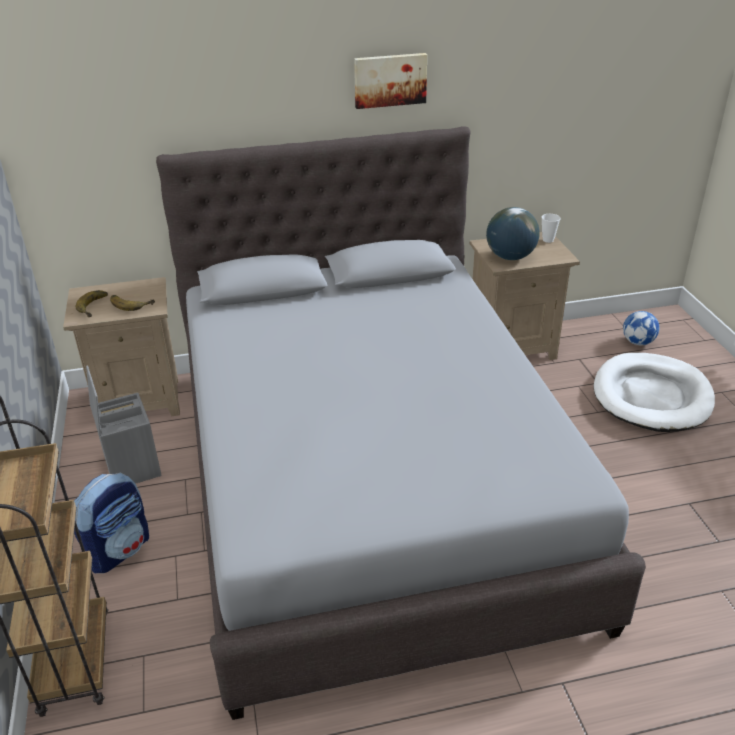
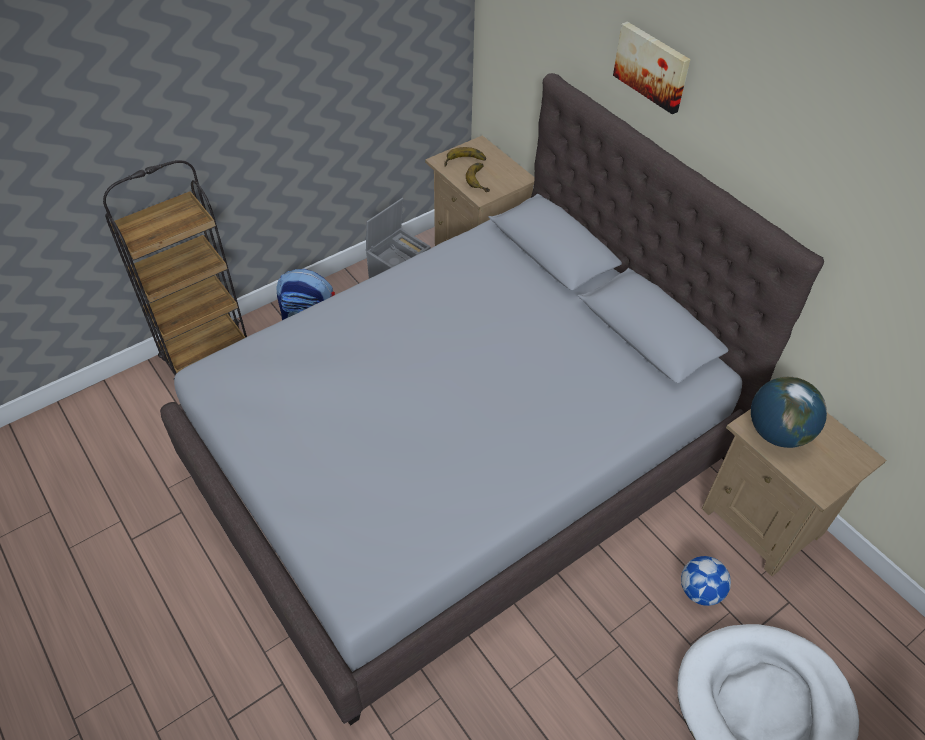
camera: 65 degrees right, 15 degrees up
(390, 80) = (775, 146): picture -> picture (652, 66)
(548, 240) = (855, 462): cup -> none
(638, 342) = (880, 669): football -> football (699, 591)

